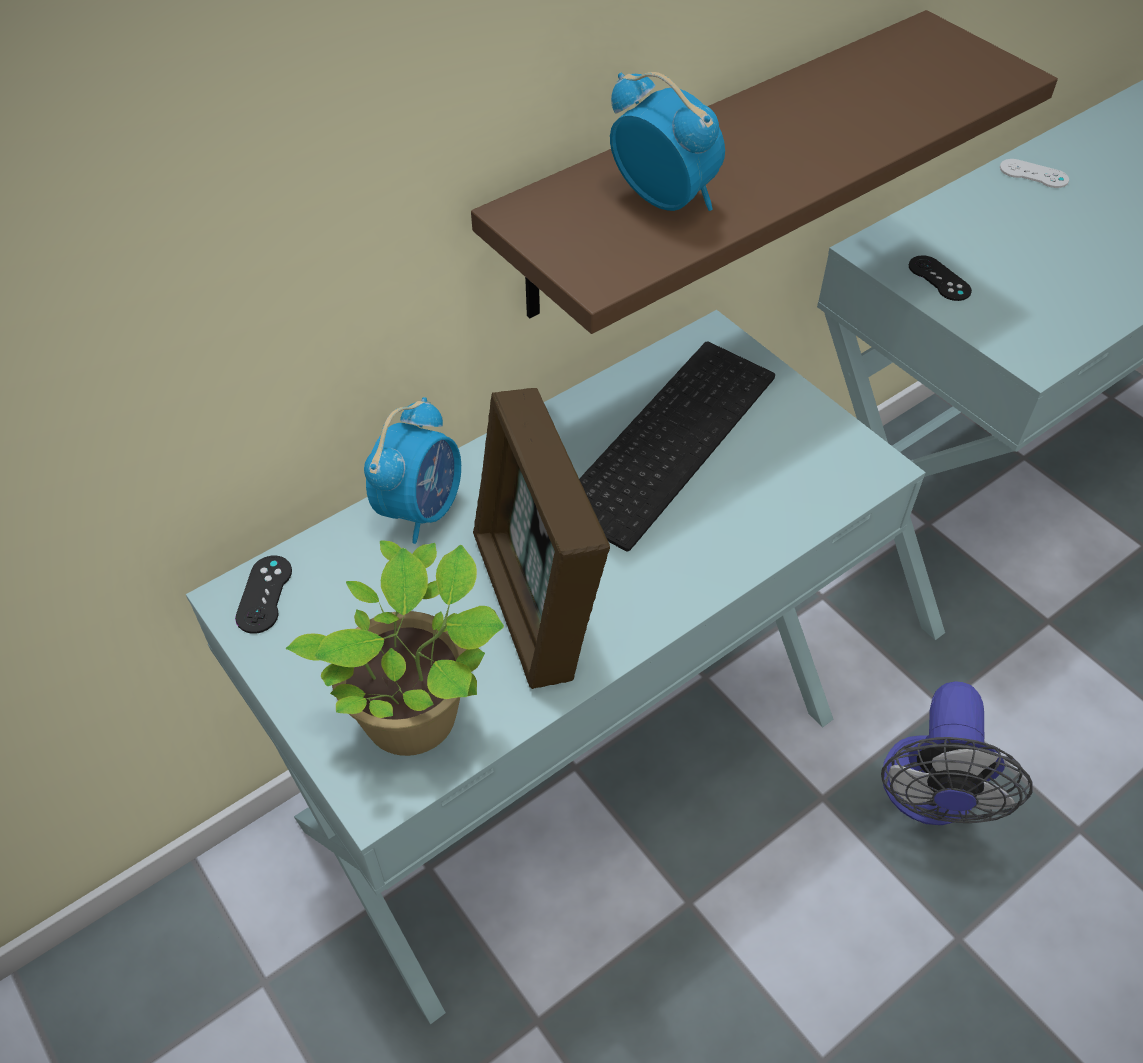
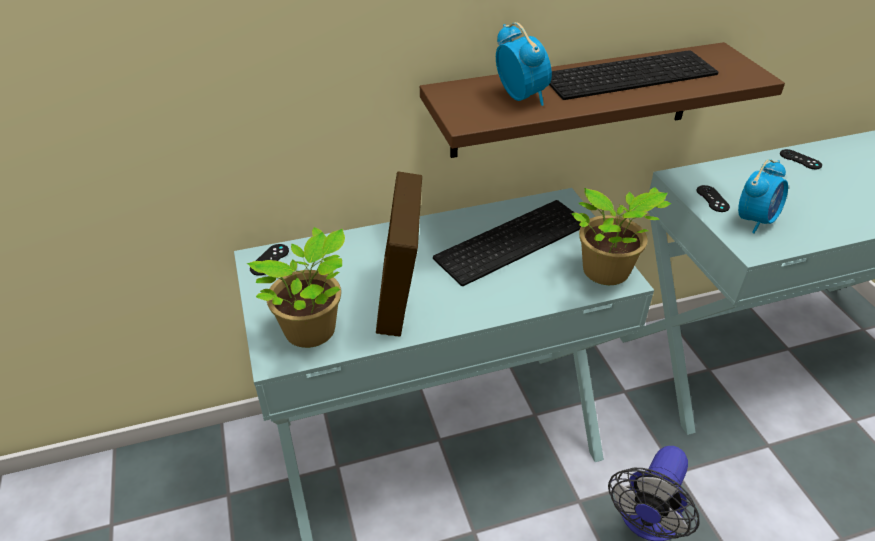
camera: 20 degrees right, 10 degrees down
(421, 509) = (365, 242): alarm clock -> alarm clock (755, 220)
(815, 109) = (629, 74): none -> keyboard
(843, 462) = (607, 273): none -> potted plant
(1033, 174) = (800, 159): white game controller -> black game controller

